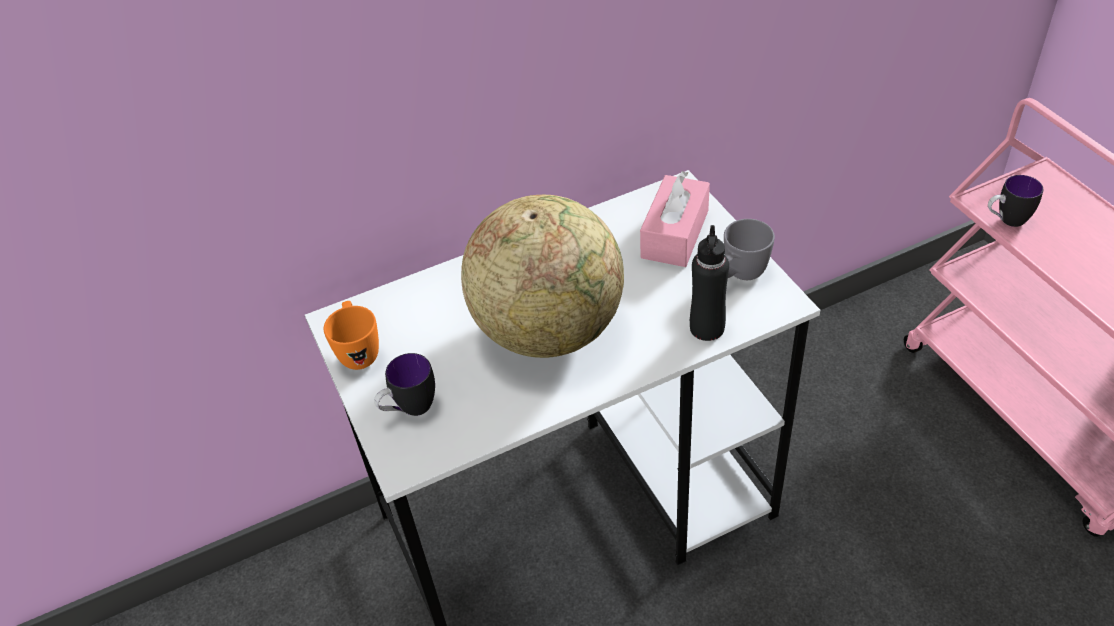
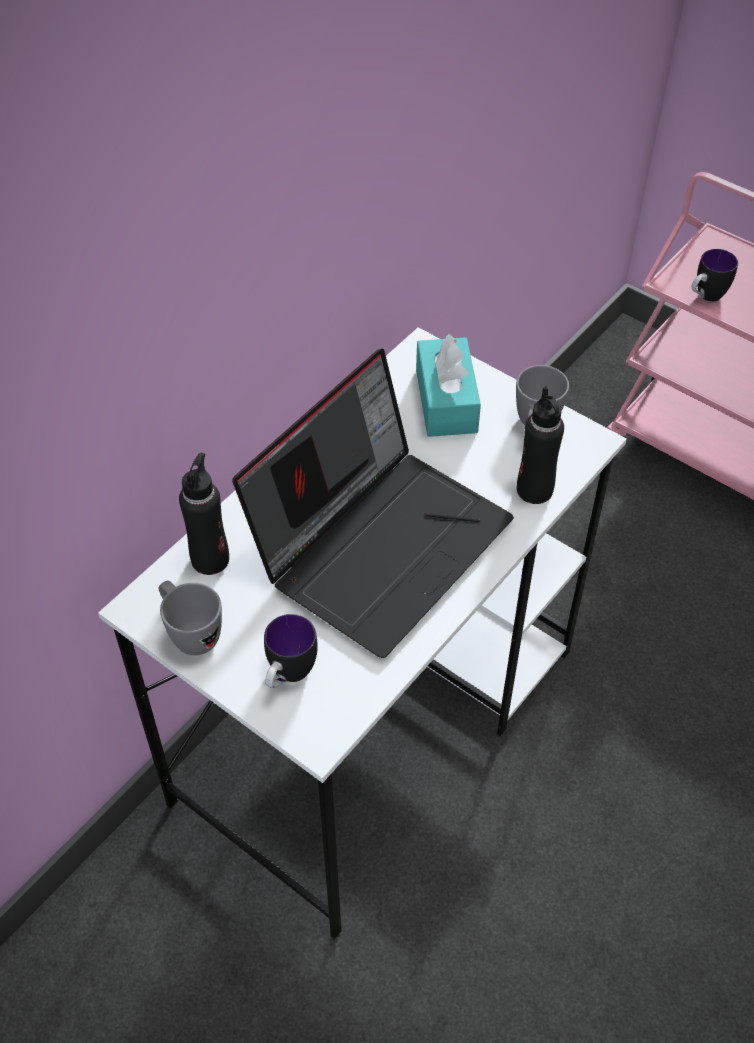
camera: 30 degrees left, 5 degrees up
(359, 351) = (190, 633): orange mug -> grey mug
(409, 301) = (210, 559): none -> black bottle
(549, 329) = (381, 541): globe -> laptop
(675, 234) = (446, 401): pink tissue box -> turquoise tissue box

